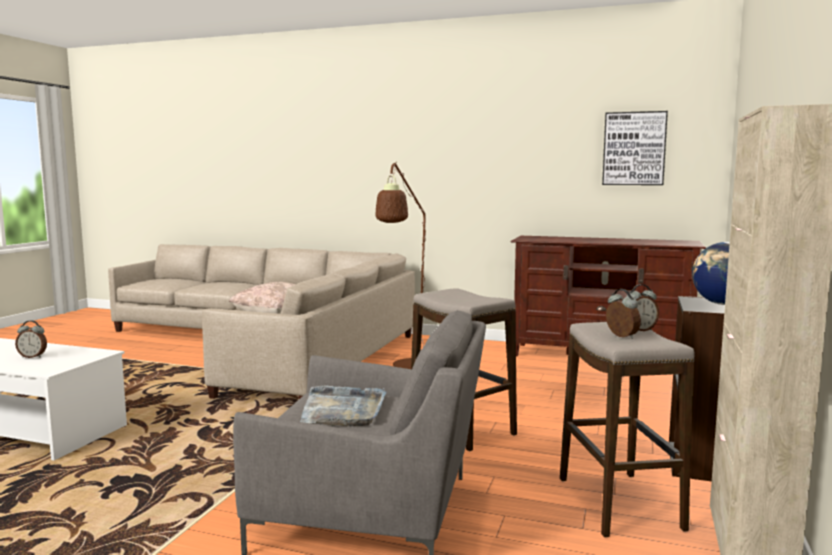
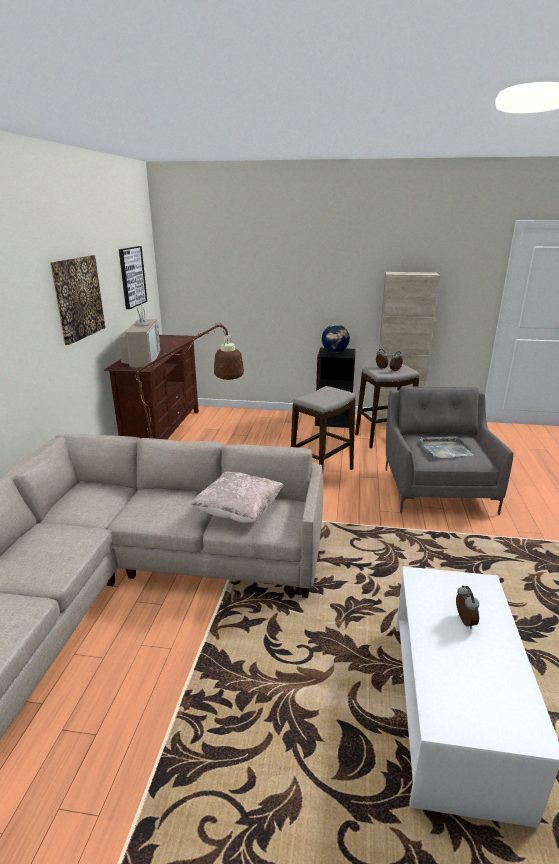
camera: 100 degrees left, 15 degrees up
(498, 155) = (78, 298): none -> picture
(560, 238) = (142, 359): none -> television

